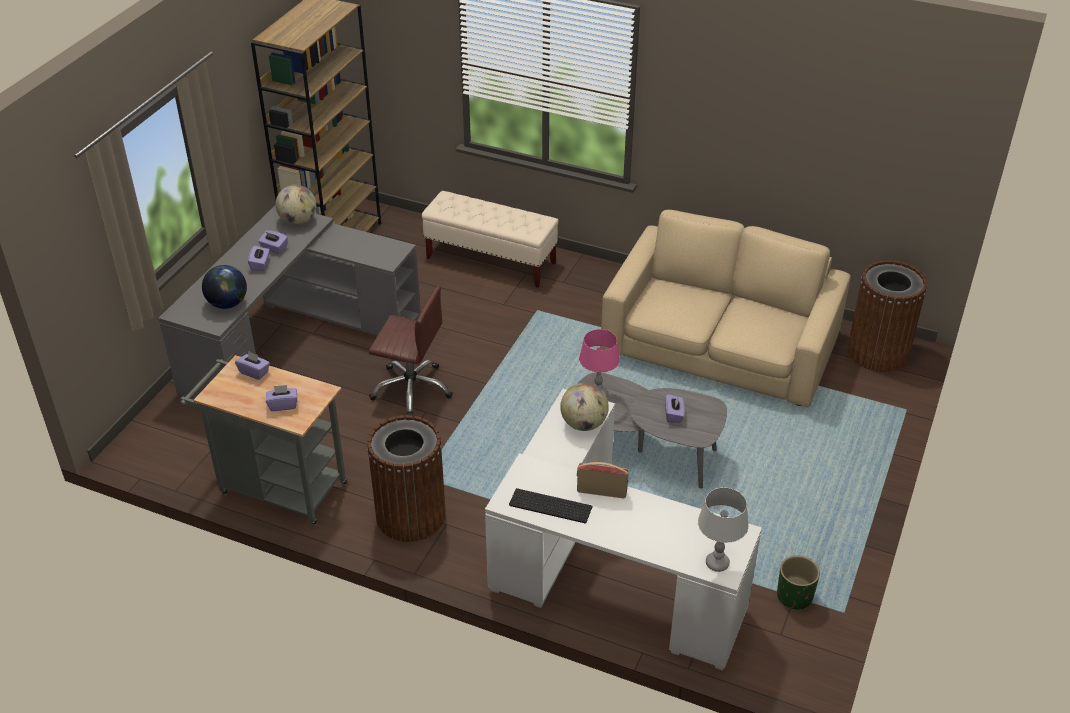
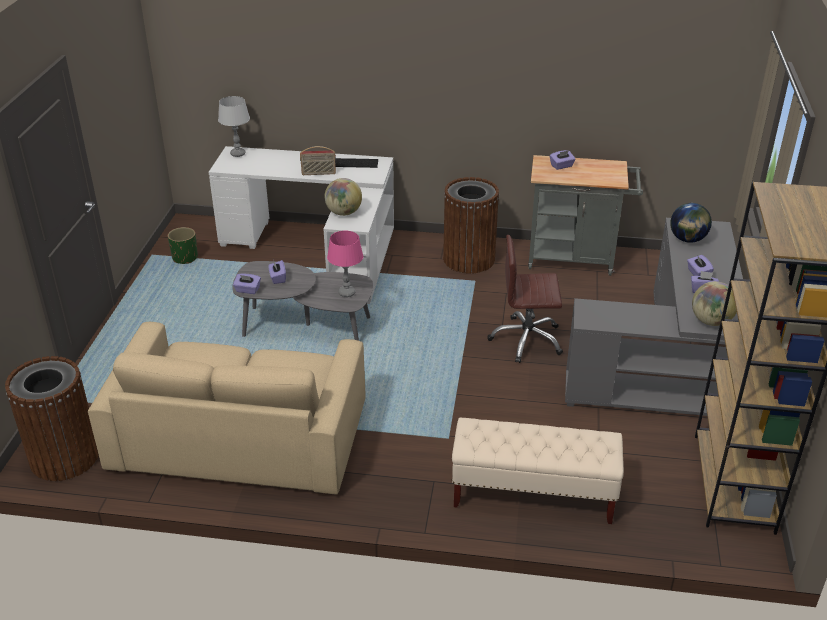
camera: 165 degrees right, 5 degrees down
(254, 372) = (602, 179): purple tissue box -> purple tissue box (247, 290)

